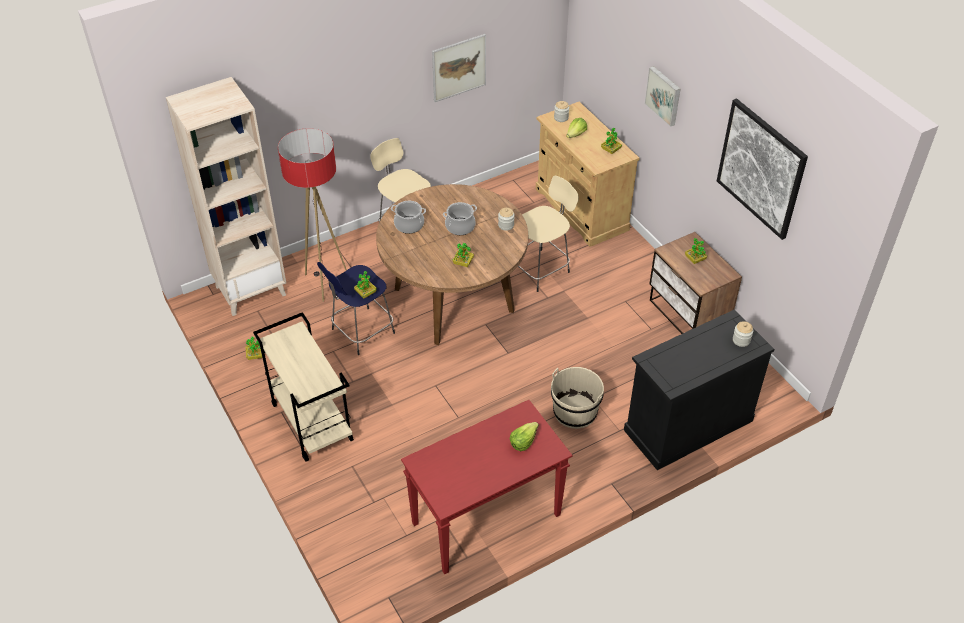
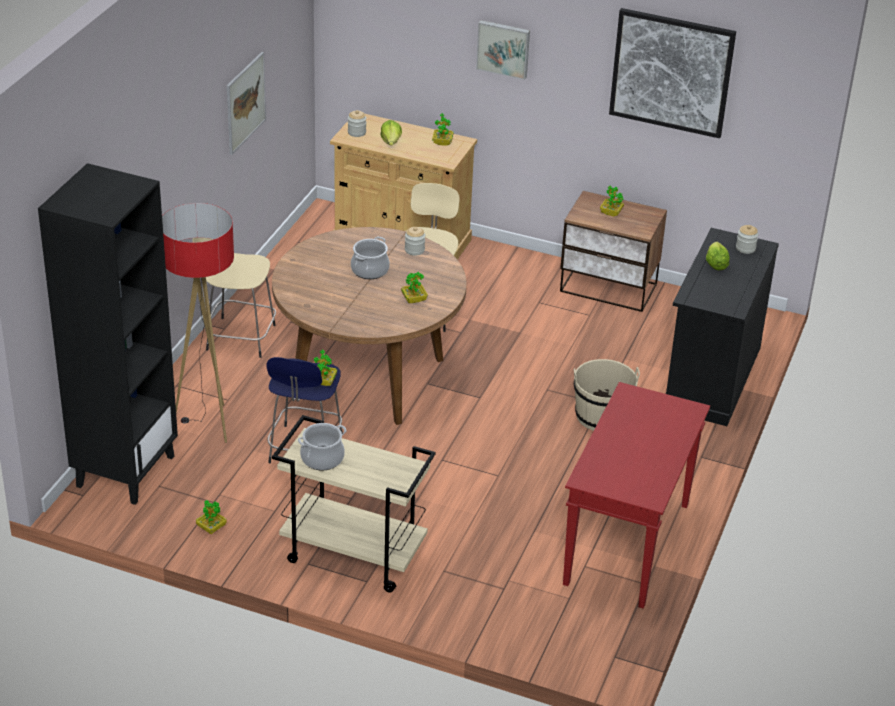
camera: 40 degrees left, 10 degrees down
(251, 290) = (125, 470): beige bookcase -> black bookcase
(409, 225) = (314, 291): cooking pot -> cooking pot (322, 459)
(523, 441) = (656, 416): lettuce -> lettuce (715, 263)

